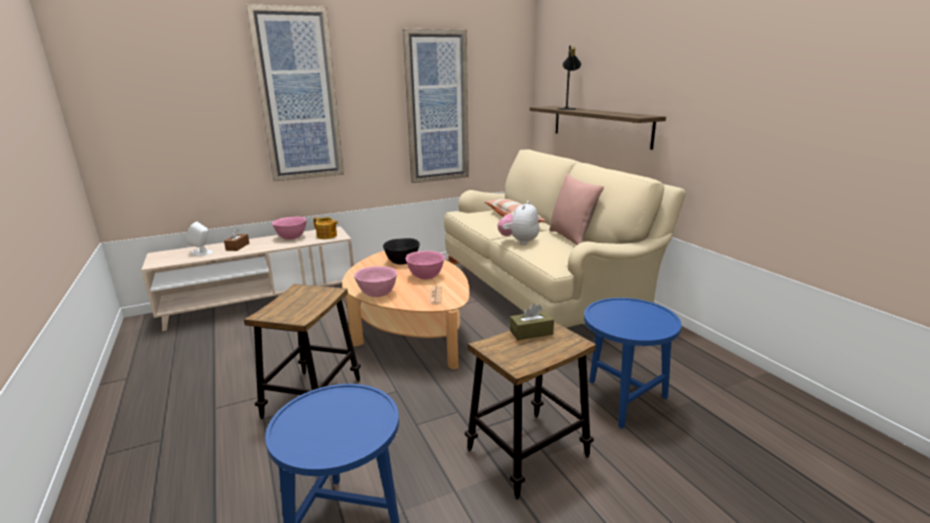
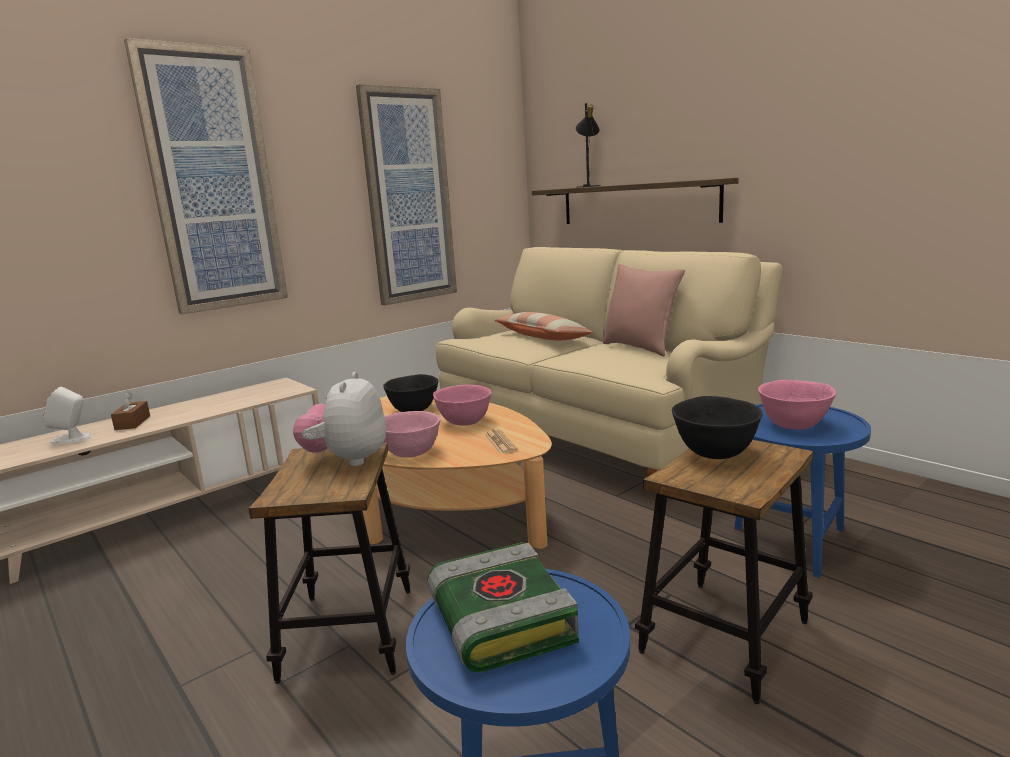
camera: 15 degrees left, 5 degrees down
(292, 237) = (218, 400): pink bowl -> pink bowl (794, 425)
(327, 236) = (275, 391): teapot -> none
(328, 413) = (498, 619): none -> book
(519, 241) = (577, 359): plush toy -> plush toy (347, 460)
(531, 332) = (715, 452): brown tissue box -> black bowl

